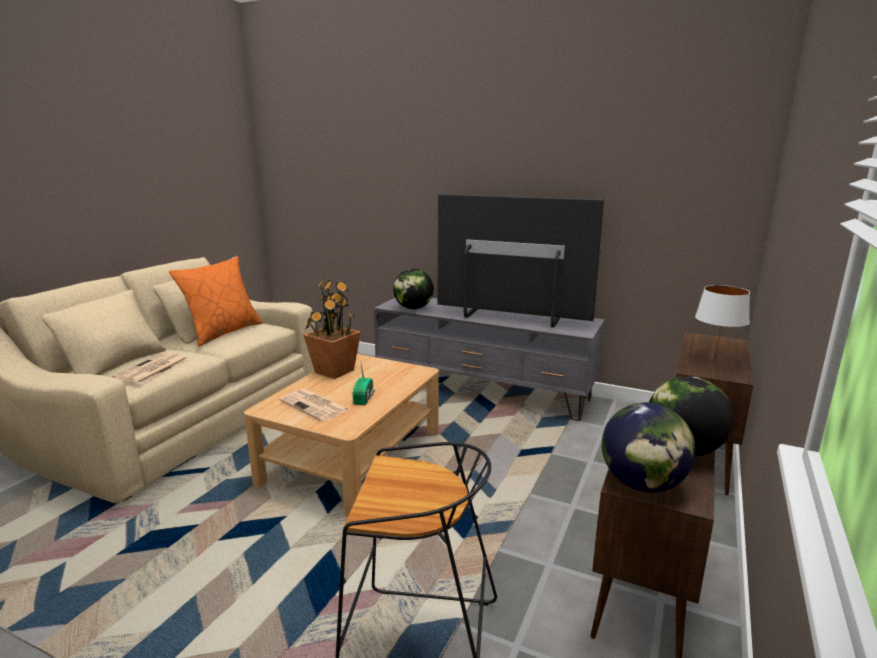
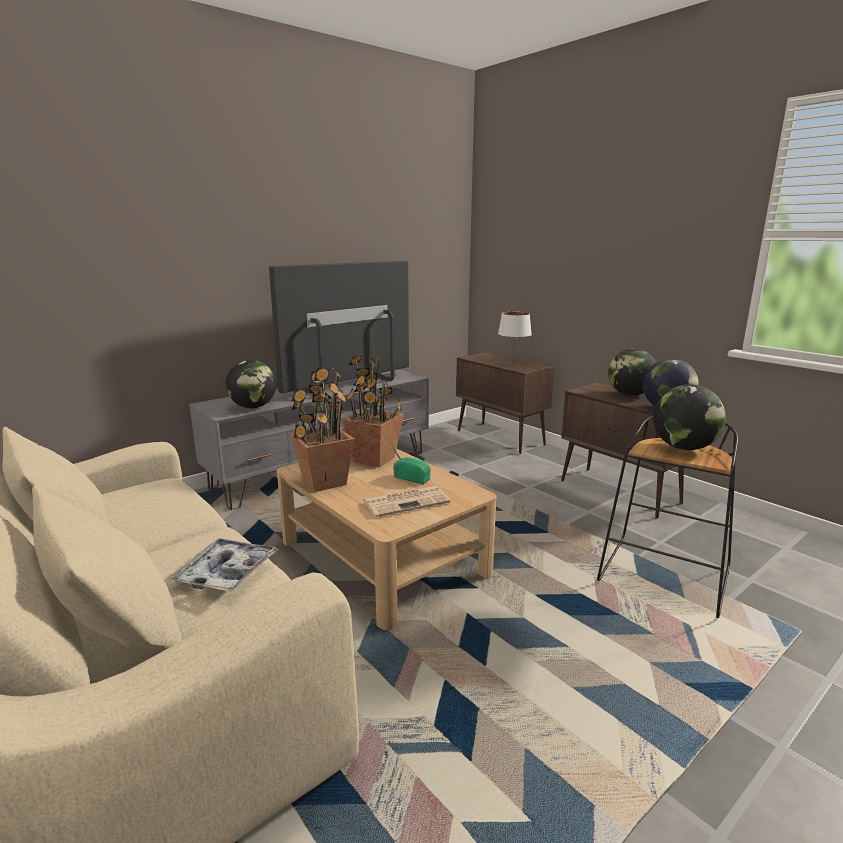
camera: 65 degrees left, 0 degrees up
(151, 369) = (226, 572): newspaper -> tray
(223, 332) = (122, 515): orange pillow -> none
(393, 376) = (374, 459): none -> potted plant
(417, 491) = (683, 448): none -> globe

